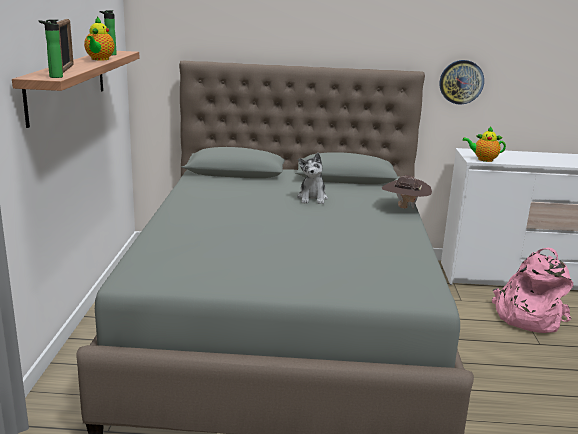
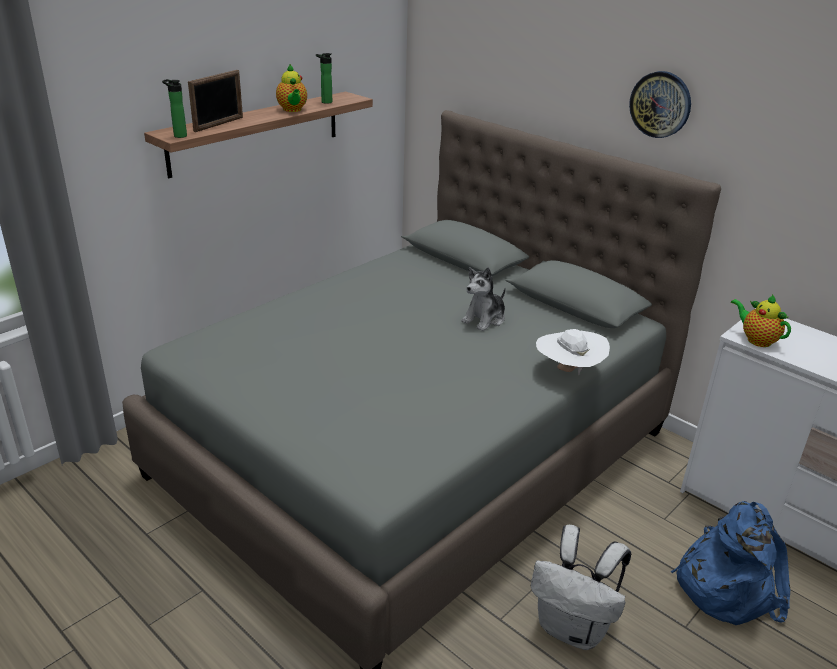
camera: 40 degrees right, 10 degrees up
(99, 59) = (292, 110): teapot -> teapot turned 60 degrees counterclockwise
(404, 208) = (568, 371): brown hat -> white hat
(461, 82) = (784, 212): wall clock -> wall clock (660, 104)
(500, 373) = (573, 628): none -> white backpack
(527, 317) = (725, 585): pink backpack -> blue backpack

